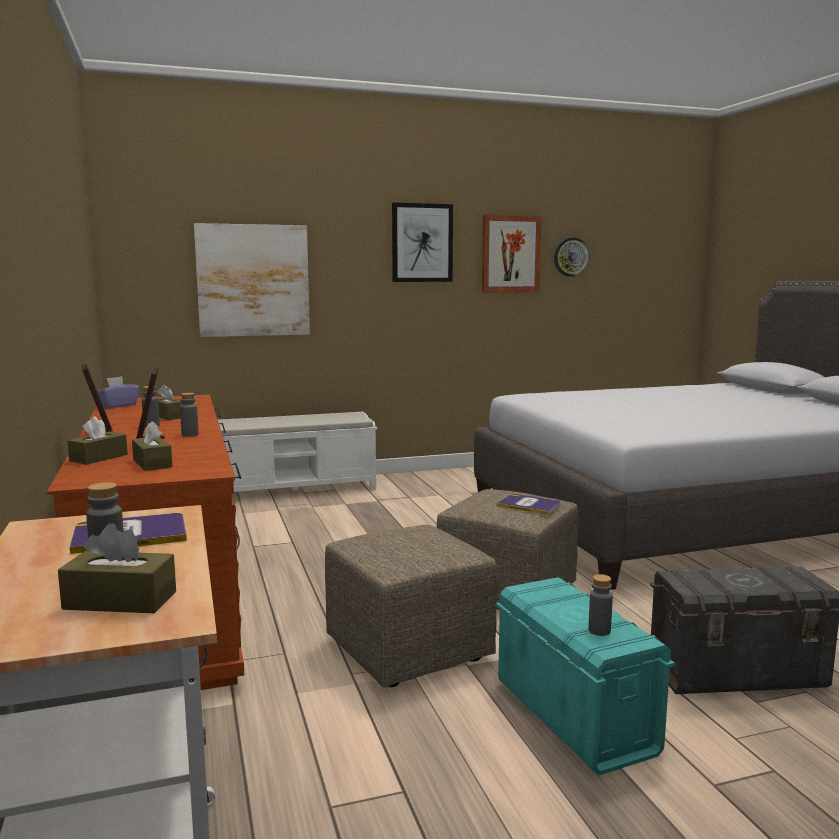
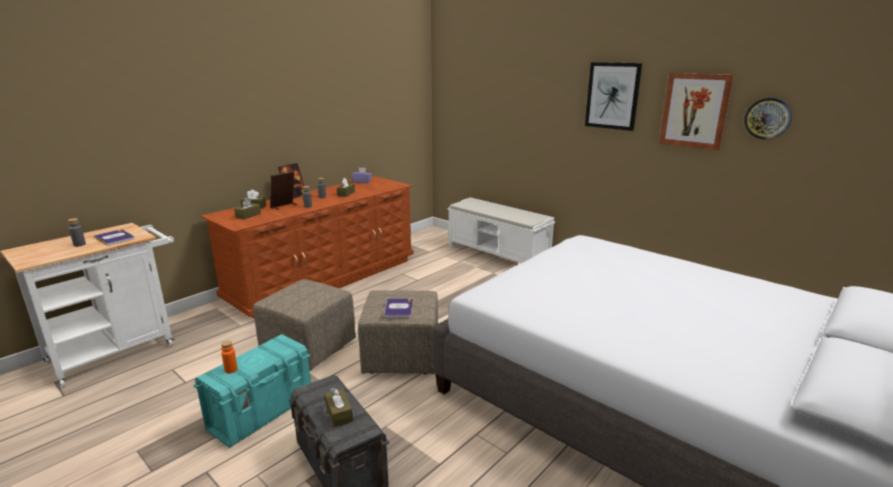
camera: 60 degrees right, 10 degrees up
(120, 600) = (46, 254): brown tissue box -> brown tissue box (339, 413)
(253, 280) = (500, 115): picture -> none
(599, 630) = (231, 370): grey bottle -> orange bottle

